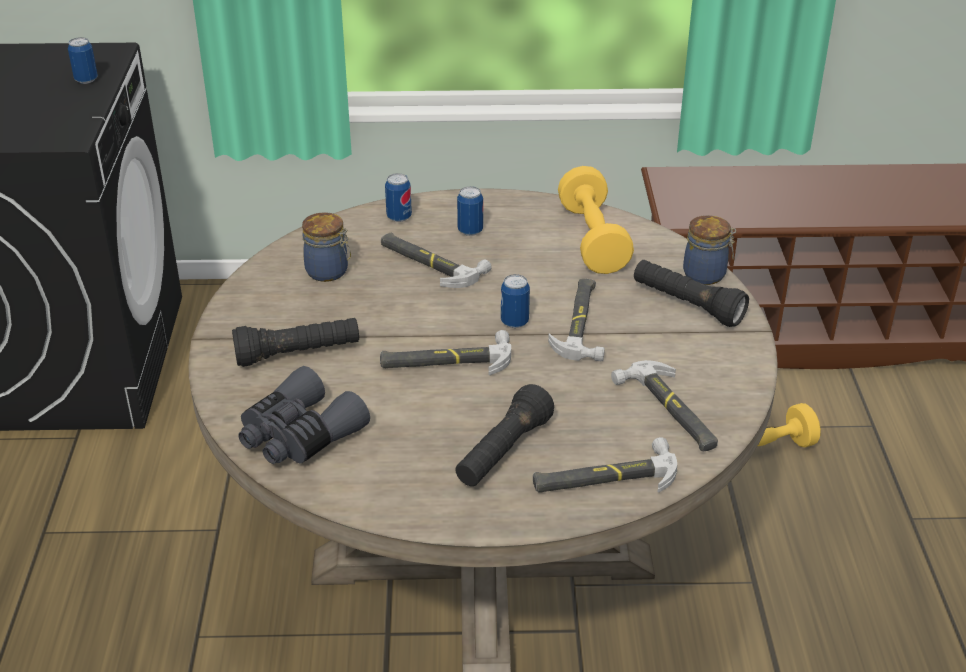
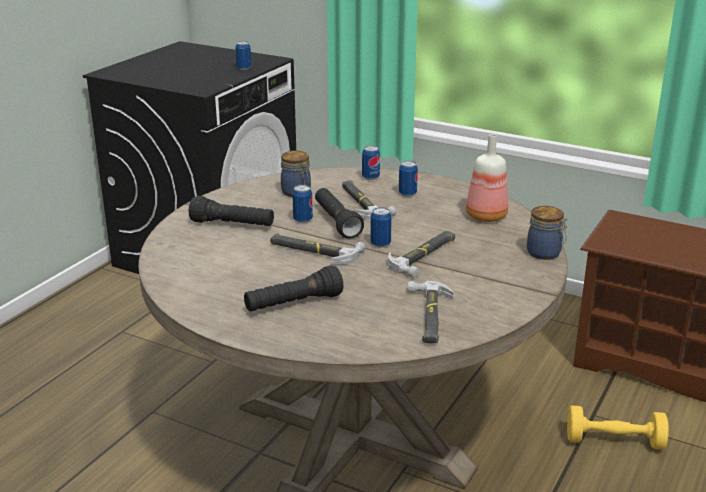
camera: 30 degrees right, 10 degrees down
(299, 435) = (187, 261): grey binoculars -> none
(381, 315) = (303, 220): none -> can
(593, 239) = (485, 216): yellow dumbbell -> bottle
(604, 477) = (342, 336): hammer -> none
(687, 305) = (510, 265): black flashlight -> black flashlight (336, 222)

